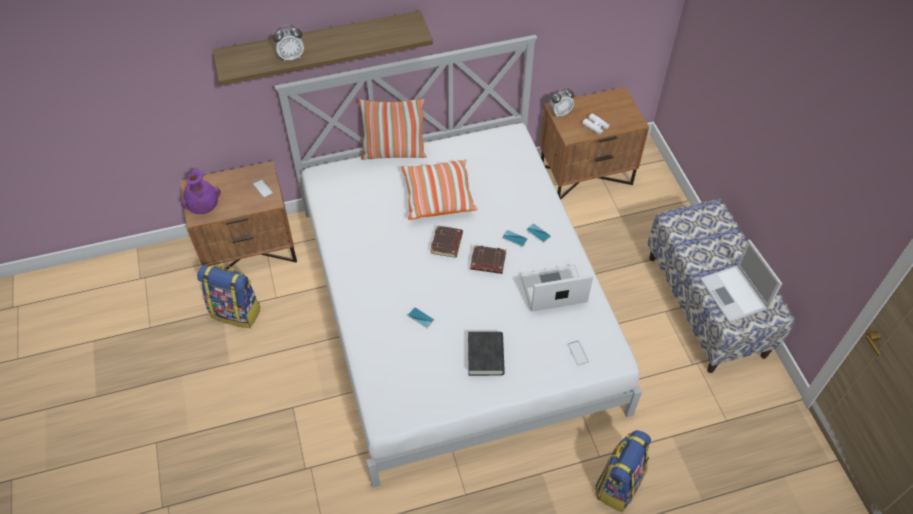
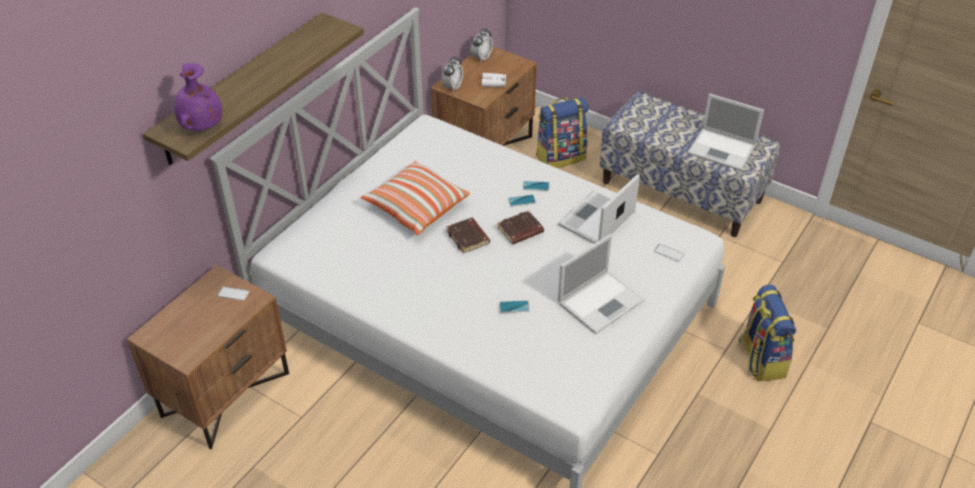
camera: 40 degrees left, 10 degrees down
(203, 206) = (184, 346): purple vase -> purple vase (201, 125)
(237, 311) = (272, 456): backpack -> backpack (560, 157)
(291, 56) = (240, 100): alarm clock -> alarm clock (481, 58)
(394, 152) = (332, 195): pillow -> none
(485, 356) = (601, 301): black book -> laptop

